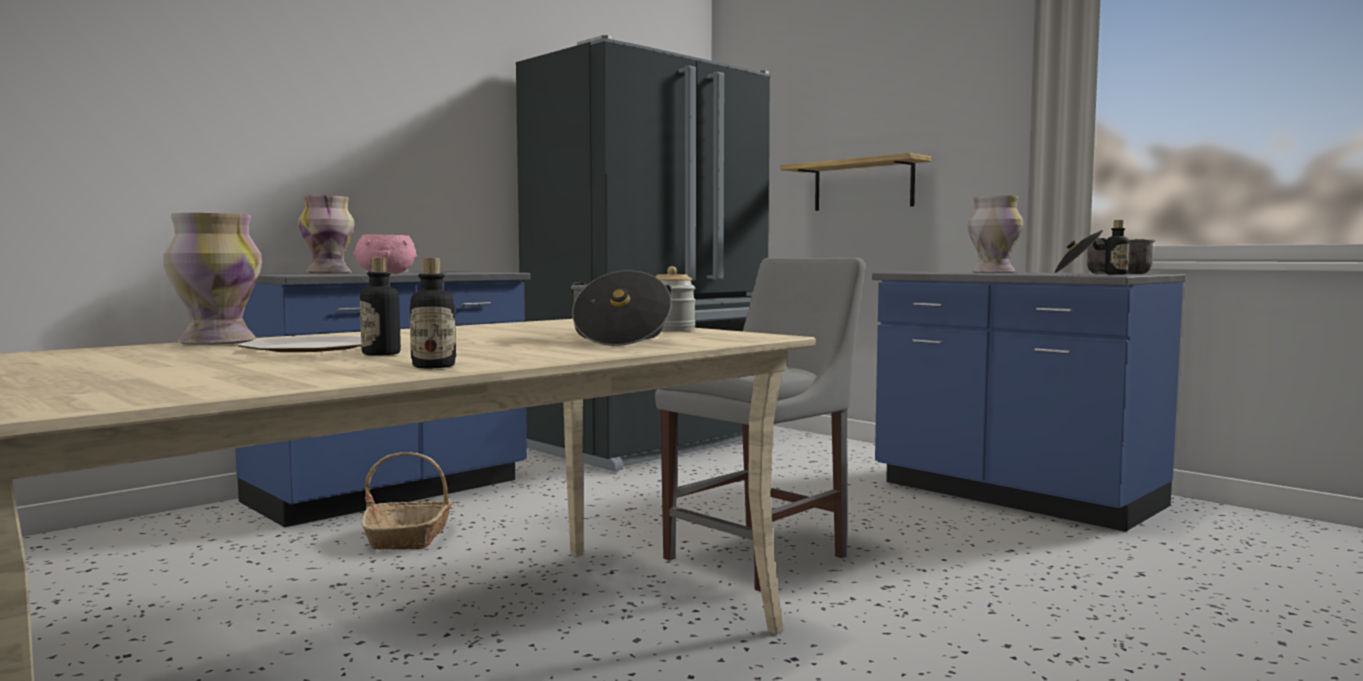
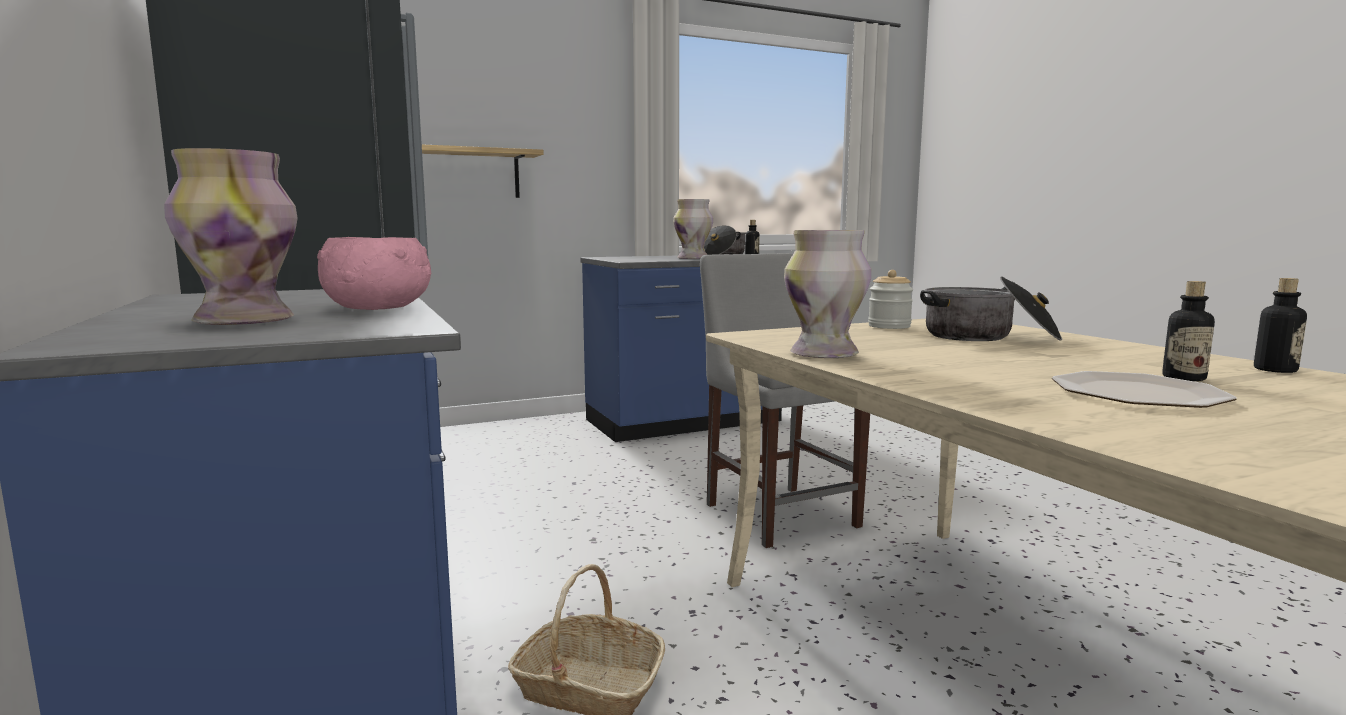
camera: 70 degrees left, 5 degrees up
(215, 343) = (1095, 425): vase -> vase (823, 354)

